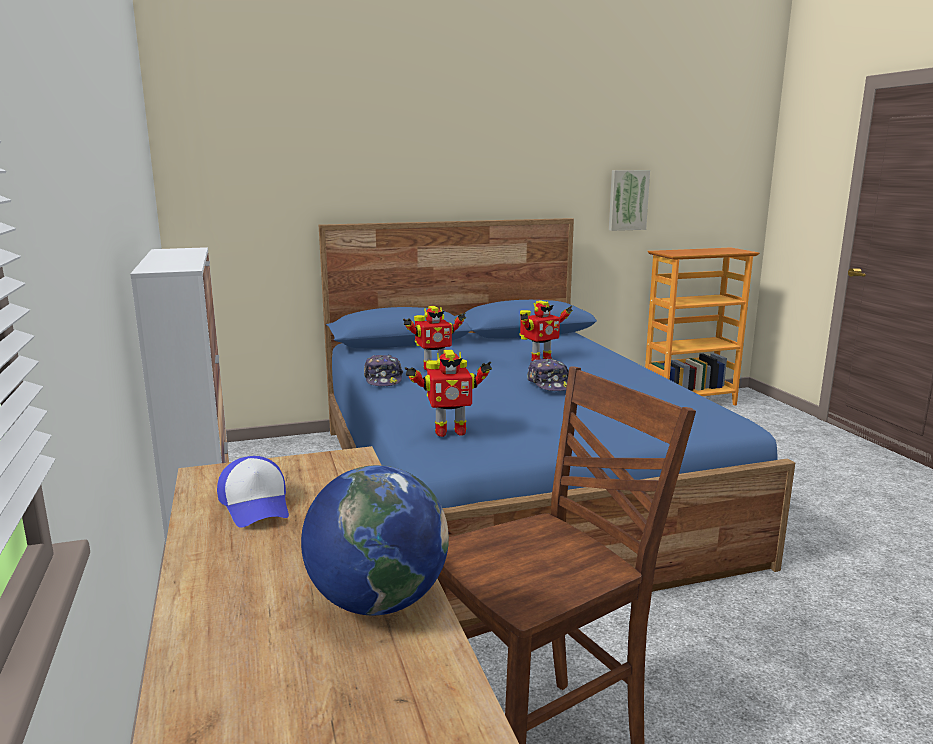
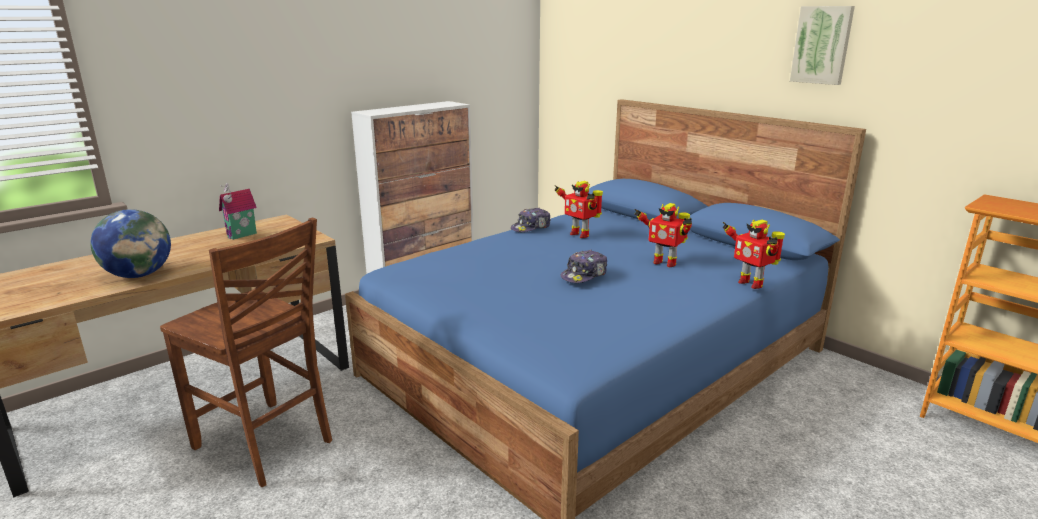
camera: 65 degrees right, 5 degrees up
(256, 505) = (242, 235): cap -> toy house
(449, 431) = (426, 262): toy robot -> toy robot (751, 283)
(627, 200) = (968, 117): picture -> picture (822, 45)

